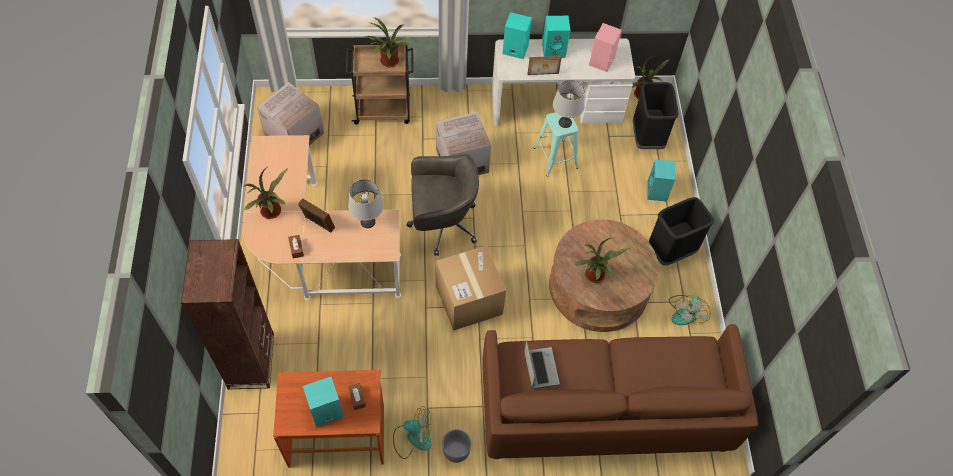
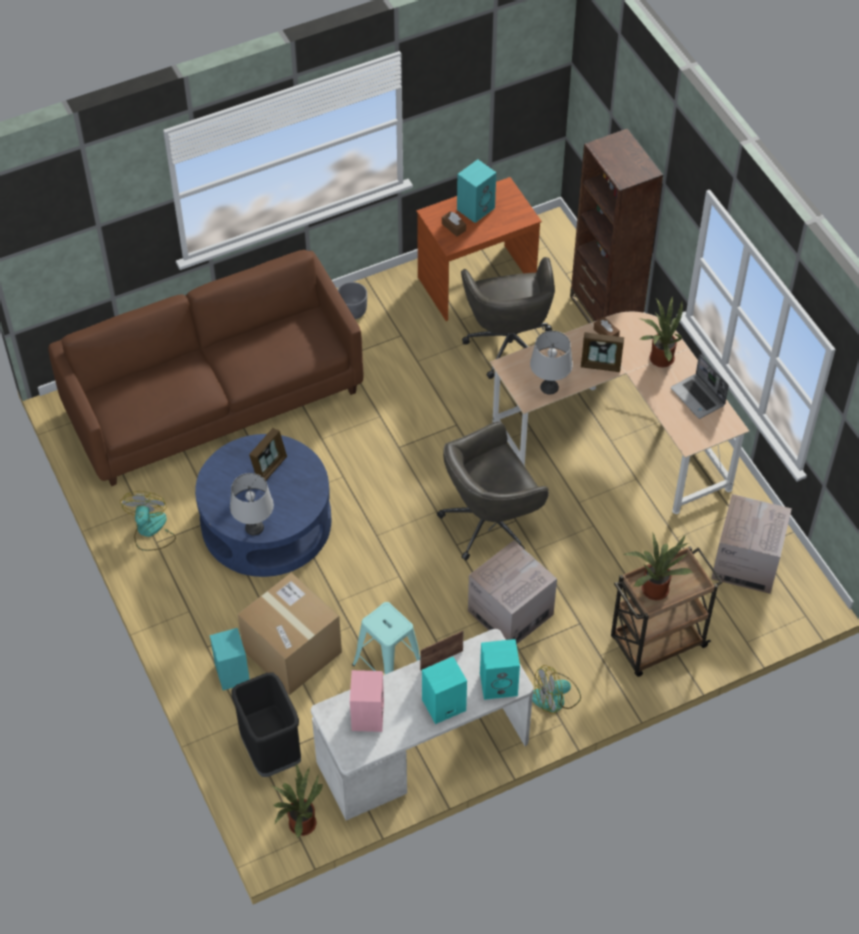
camera: 160 degrees right, 5 degrees down
(346, 363) = (509, 343): none -> grey office chair
(412, 437) = (401, 306): fan -> fan (555, 698)
(469, 300) = (412, 450): cardboard box -> cardboard box (292, 651)
(540, 367) = (292, 342): laptop -> laptop (698, 397)
(565, 122) = (383, 624): grey table lamp -> grey table lamp (254, 527)
(595, 277) = (269, 467): potted plant -> picture frame
(599, 286) = (266, 521): brown coffee table -> blue coffee table
(671, 251) = (189, 598): black trash can -> none

